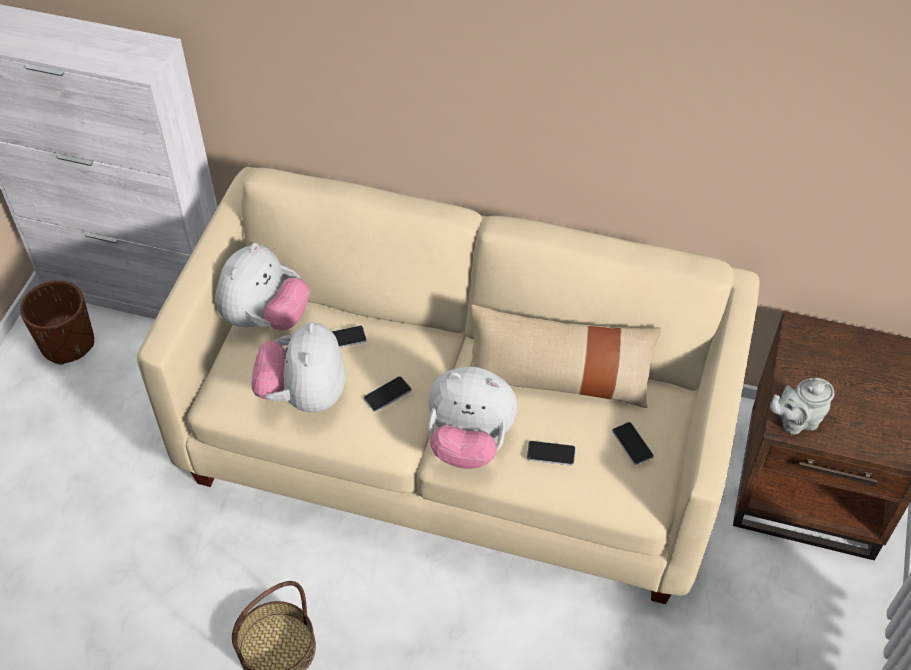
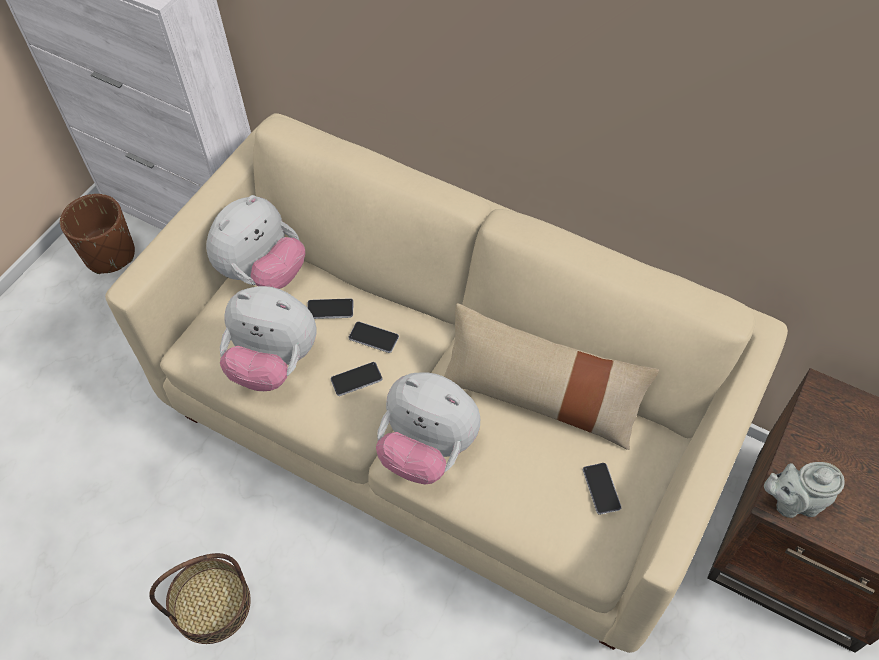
camera: 15 degrees right, 5 degrees up
(304, 395) = (274, 362): plush toy -> plush toy turned 90 degrees counterclockwise
(551, 453) = (509, 481): phone -> phone (373, 337)

